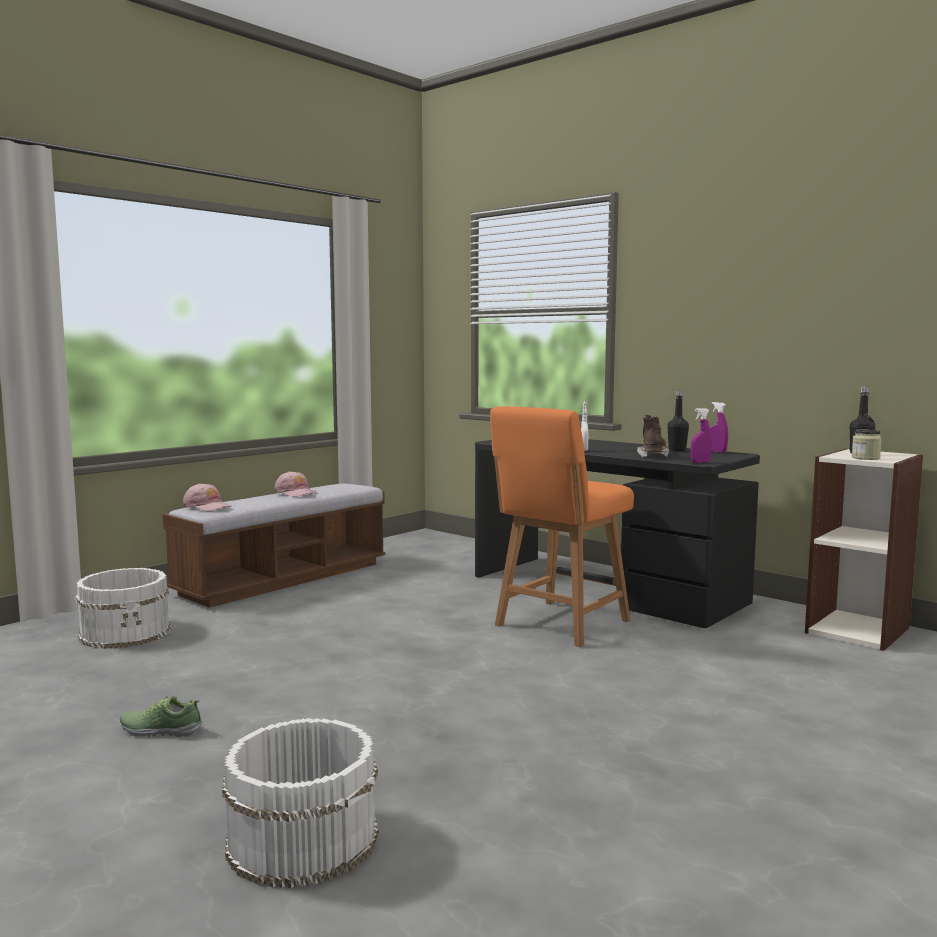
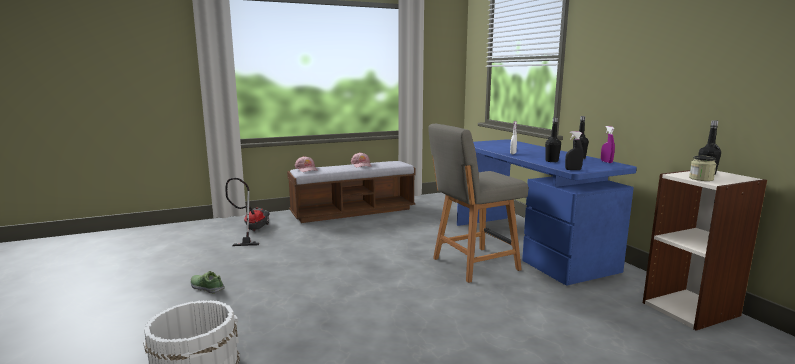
camera: 25 degrees right, 5 degrees up
(126, 632) = (251, 231): white bucket -> vacuum cleaner
(560, 624) = (473, 264): orange chair -> grey chair
(605, 589) = (529, 245): black desk -> blue desk
(653, 455) = (551, 161): brown boot -> black bottle
(700, 462) = (573, 170): purple spray bottle -> black spray bottle

